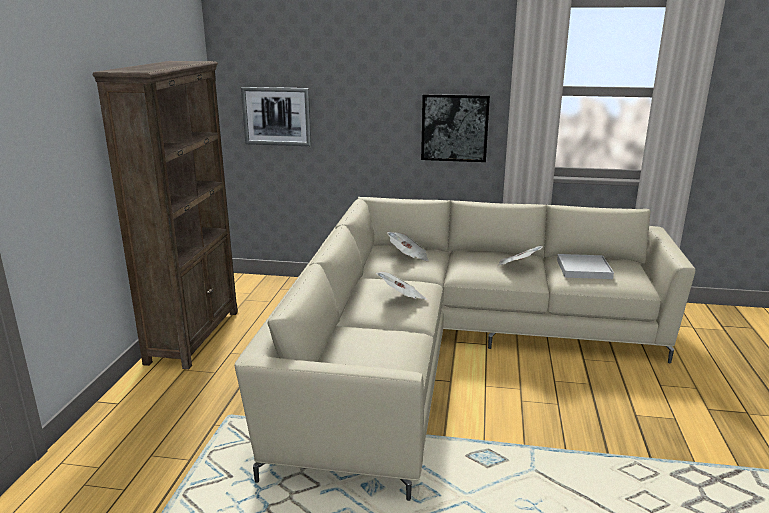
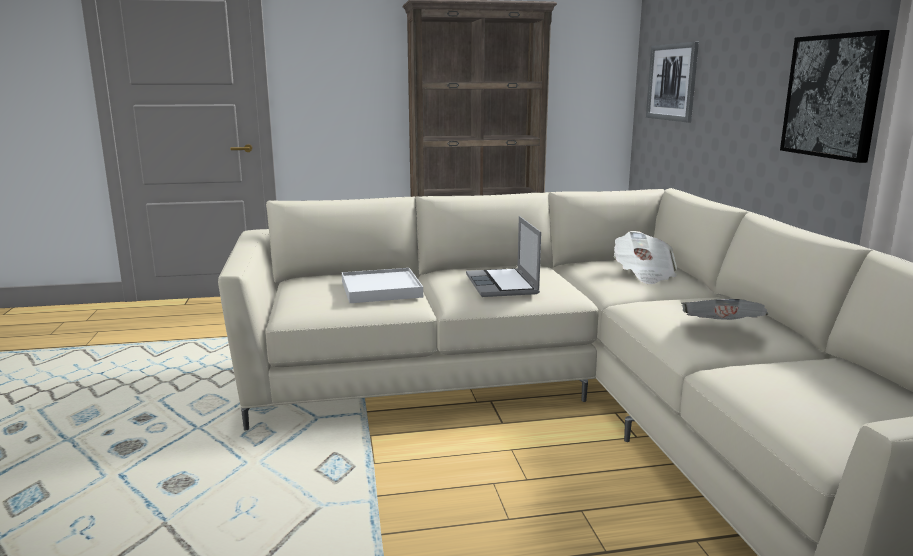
camera: 70 degrees right, 5 degrees down
(402, 298) = (503, 285): newspaper -> laptop
(583, 269) = (809, 382): white tray -> white tray (381, 289)

